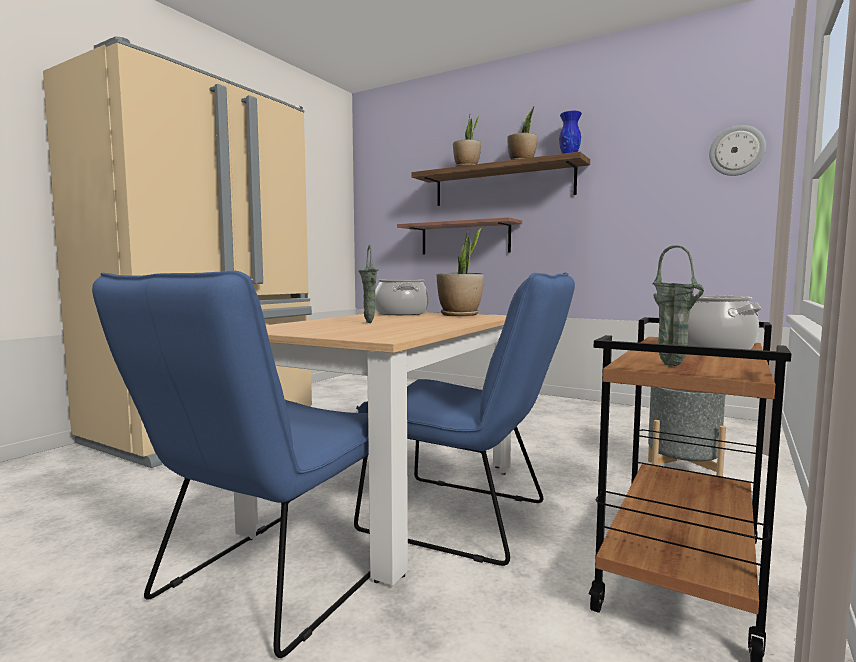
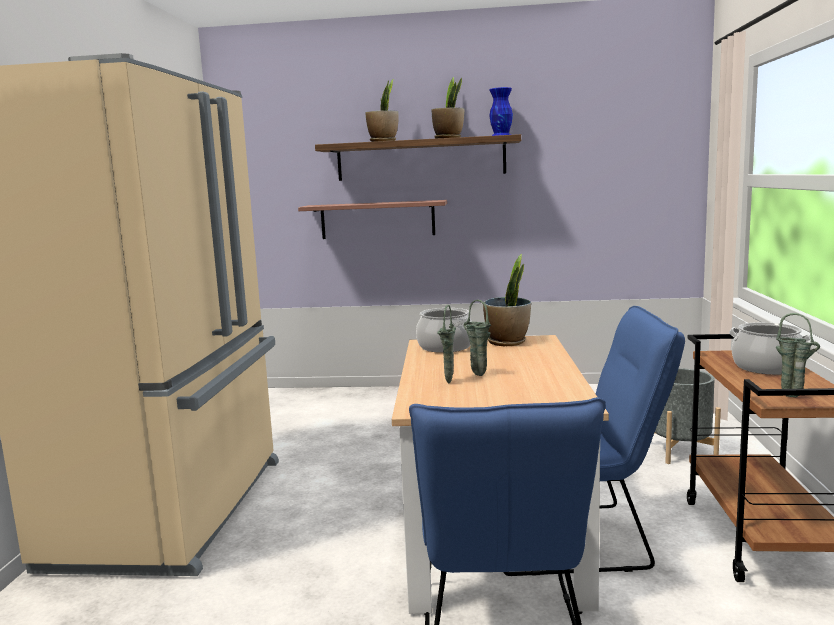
camera: 25 degrees left, 5 degrees up
(333, 323) = (449, 381): none -> green vase
(737, 151) = (655, 137): wall clock -> none

